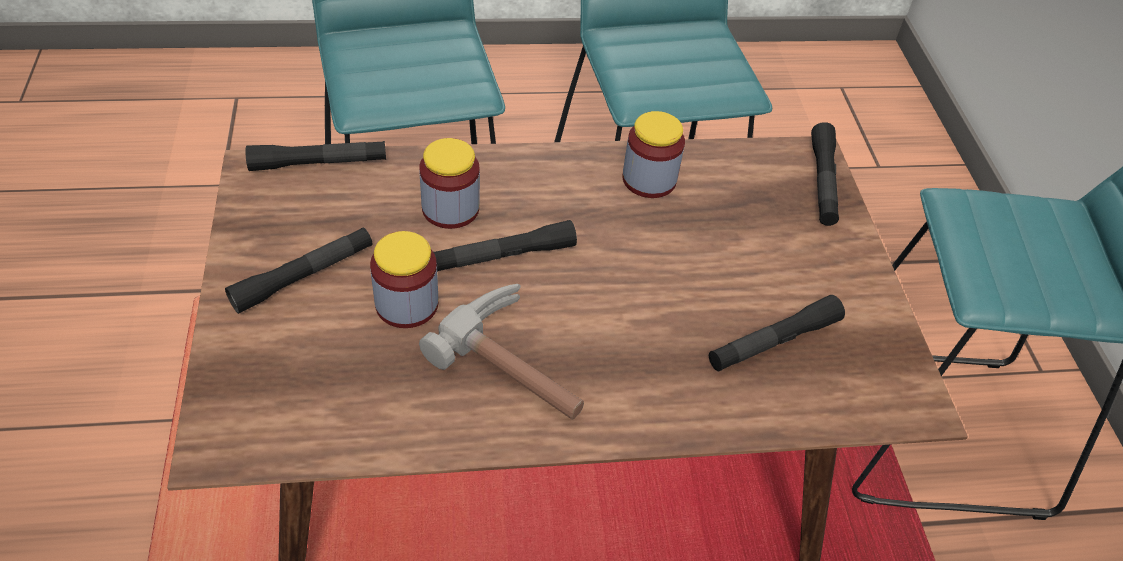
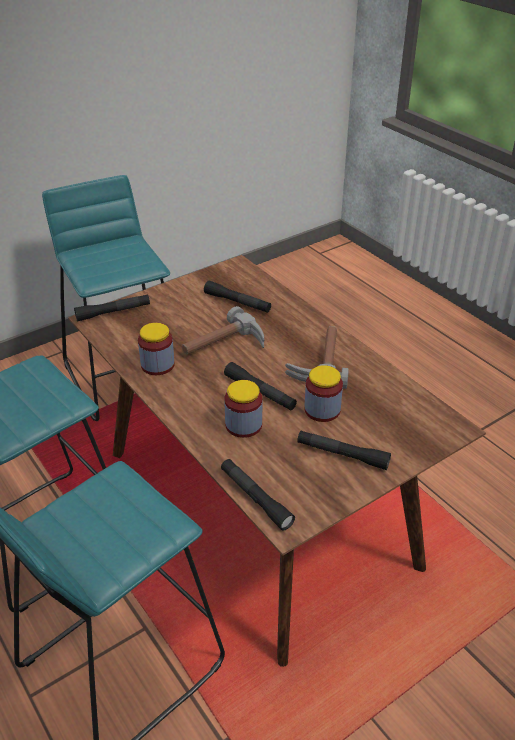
camera: 115 degrees left, 10 degrees down
(646, 268) = (225, 346): none -> hammer

